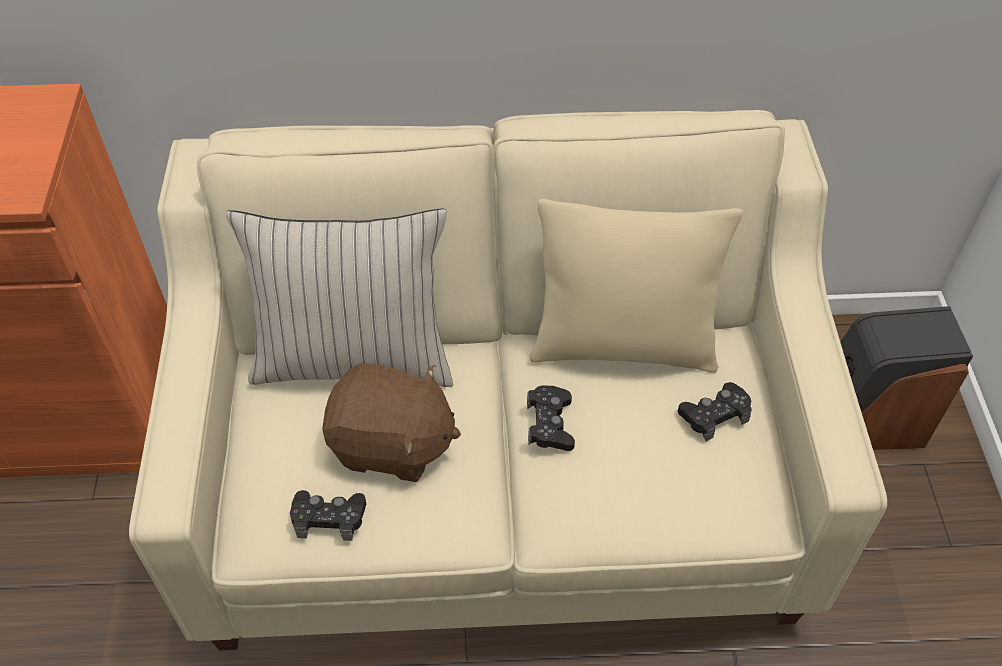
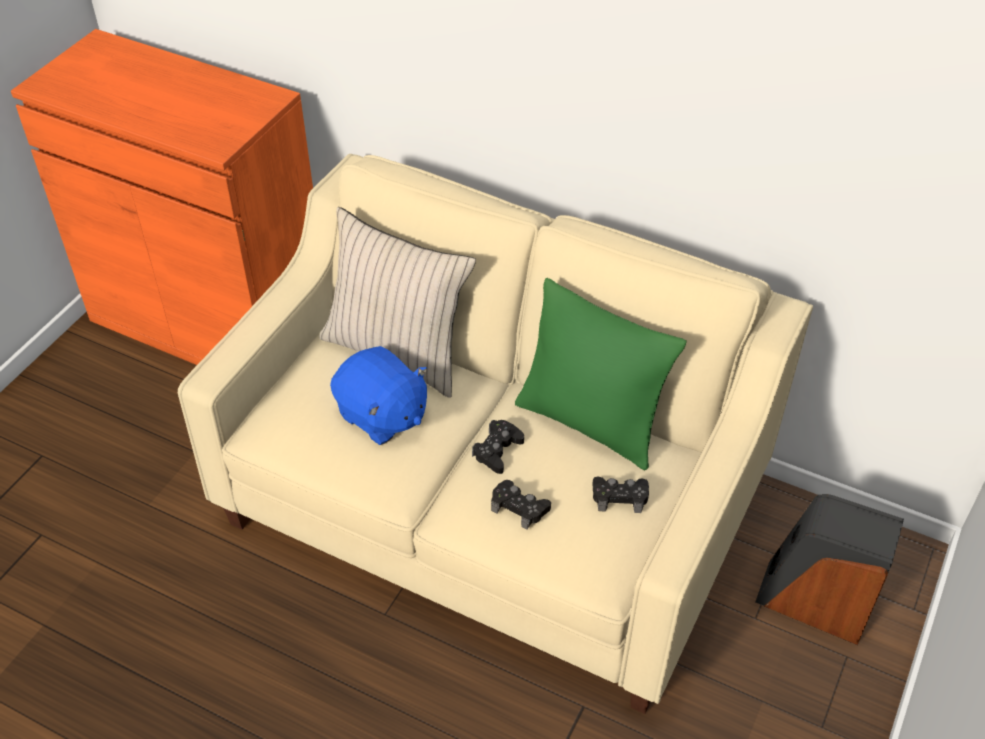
camera: 30 degrees right, 5 degrees down
(329, 518) = (310, 441): black game controller -> black game controller (519, 508)
(392, 444) = (381, 415): brown plush toy -> blue plush toy
(623, 346) = (590, 423): beige pillow -> green pillow

